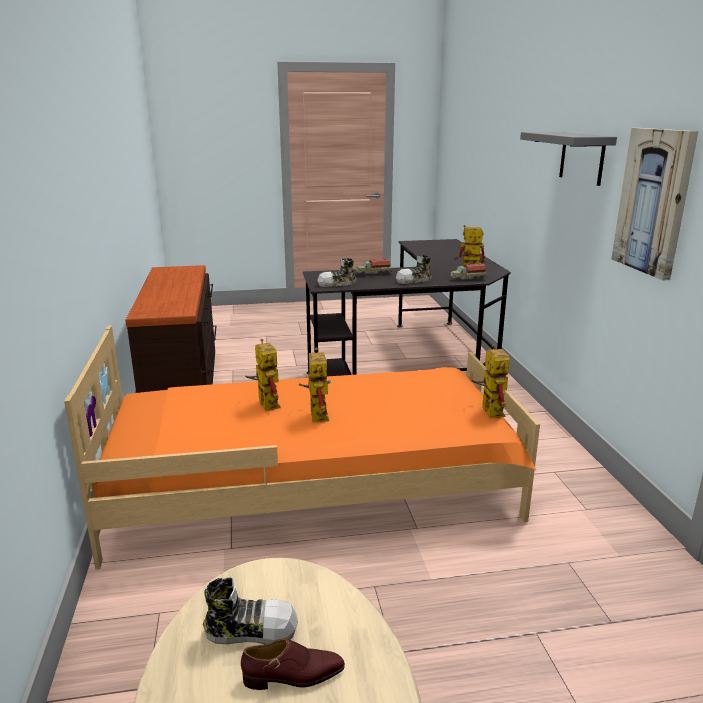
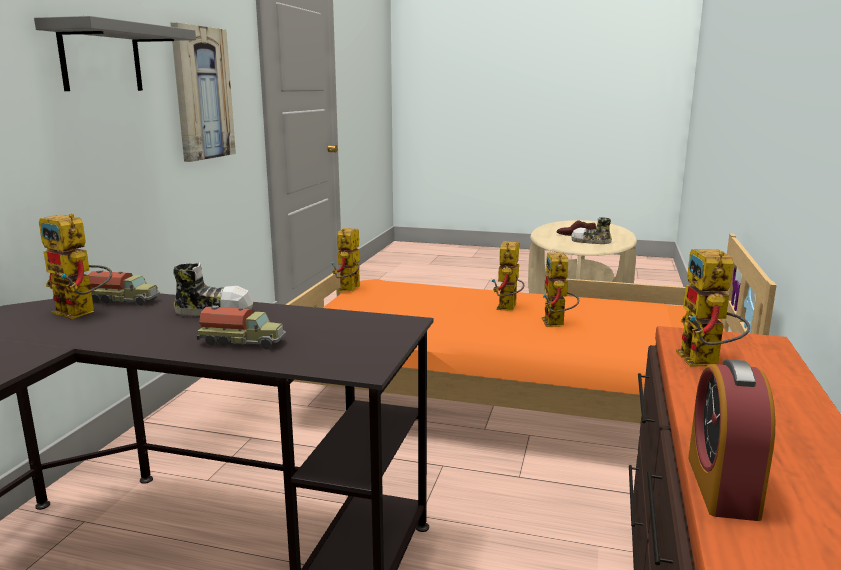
camera: 155 degrees left, 5 degrees down
(179, 301) = (705, 363): none -> toy robot
(193, 275) = (722, 486): none -> alarm clock
(337, 284) = (363, 326): shoe -> none

